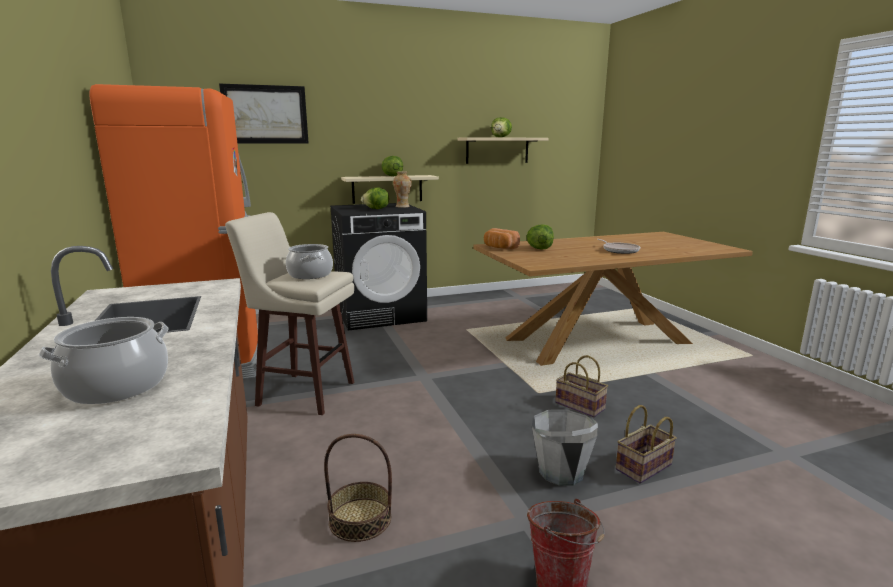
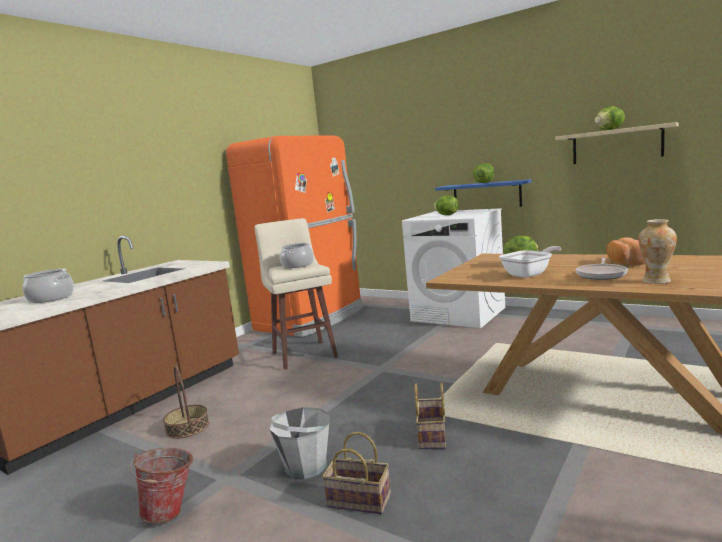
camera: 55 degrees right, 5 degrees down
(265, 114) = (389, 139): picture -> none
(380, 314) = (459, 314): black washing machine -> white washing machine
(387, 189) = (486, 195): beige shelf -> blue shelf
(402, 206) = (477, 213): vase -> vase (656, 281)
(499, 248) = (488, 258): bread -> bread (624, 262)
(577, 255) = (530, 274): none -> frying pan

